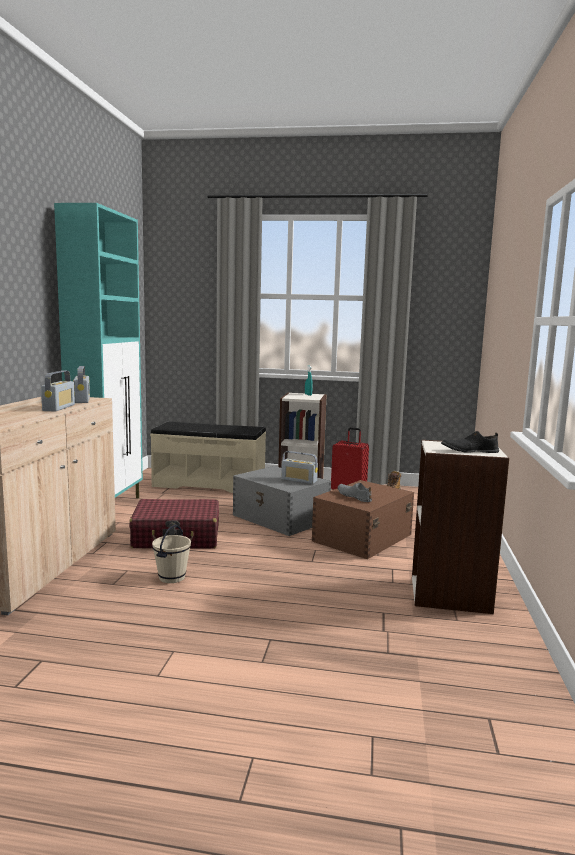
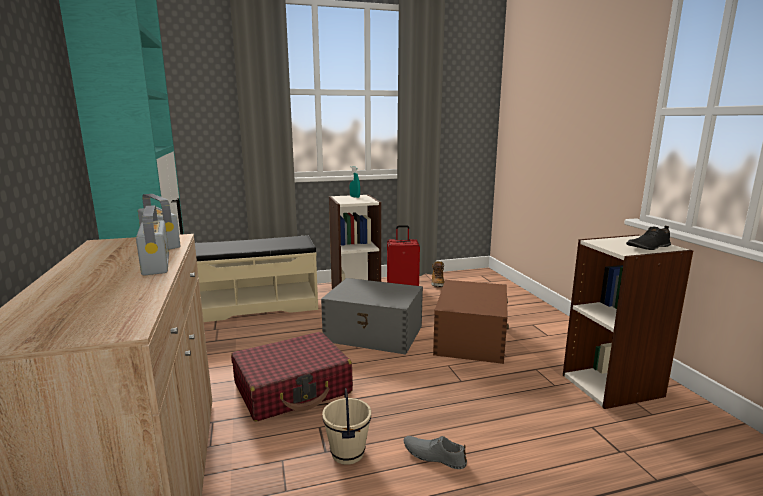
camera: 25 degrees left, 5 degrees up
(299, 480) = (394, 291): radio -> none
(354, 496) = (468, 301): grey shoe -> grey shoe (434, 456)

